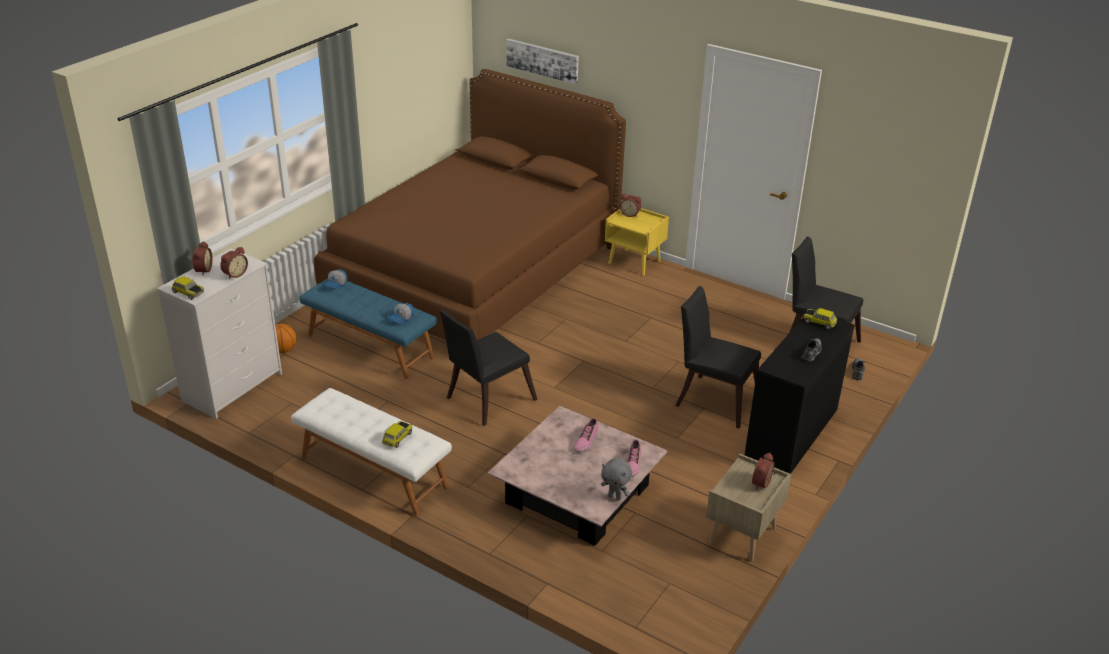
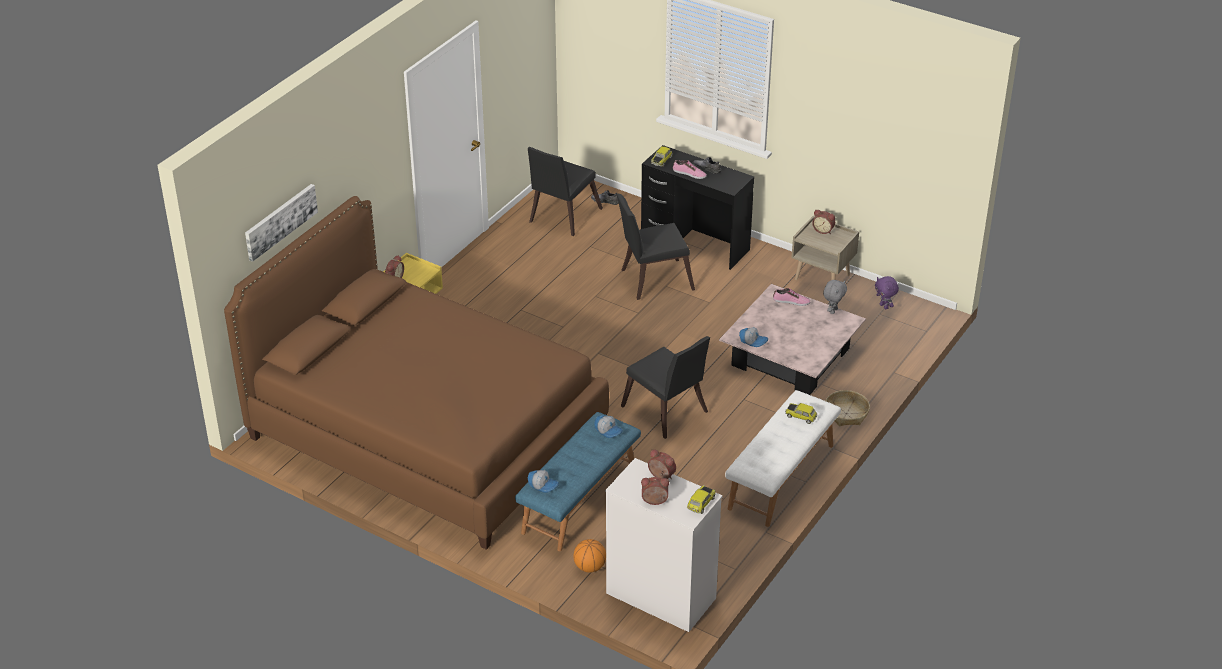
camera: 90 degrees left, 5 degrees up
(471, 532) = (846, 414): none -> basket
(556, 429) = (753, 340): none -> cap
(585, 440) = (765, 325): shoe -> shoe (689, 173)
(686, 590) = (884, 306): none -> purple plush toy
(713, 399) = (652, 280): black chair -> black chair turned 45 degrees clockwise

